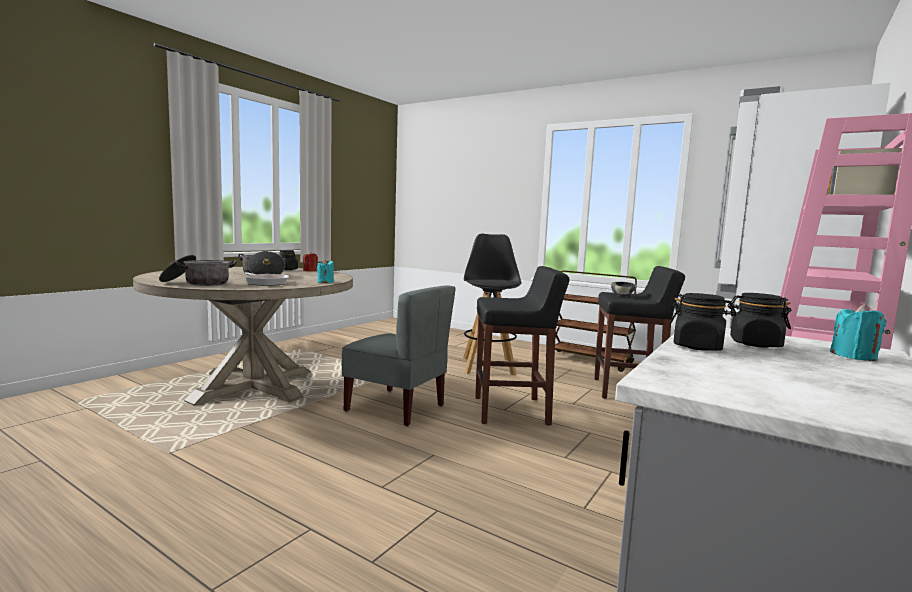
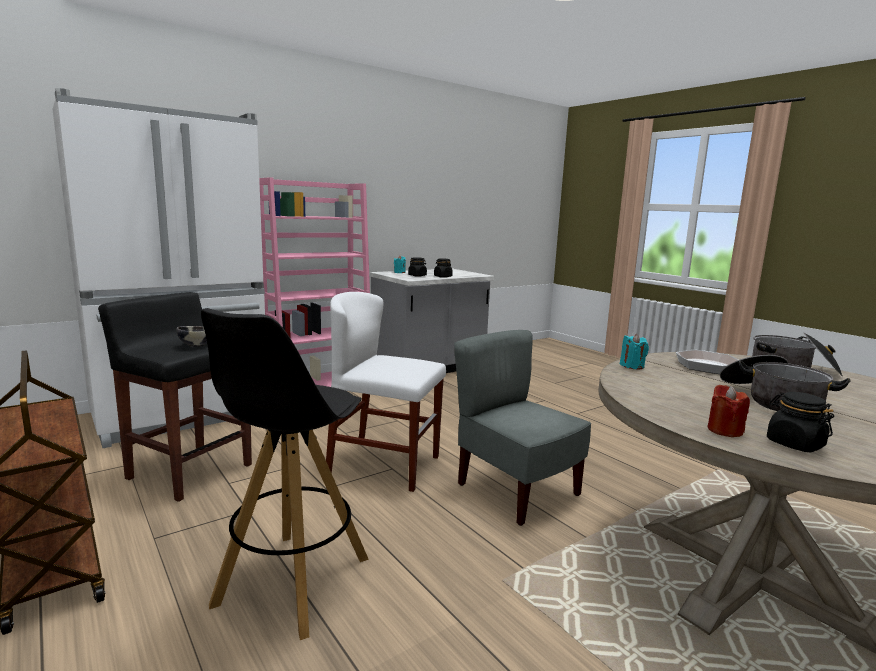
camera: 160 degrees left, 5 degrees up
(512, 411) = (384, 465): black stool -> white chair

